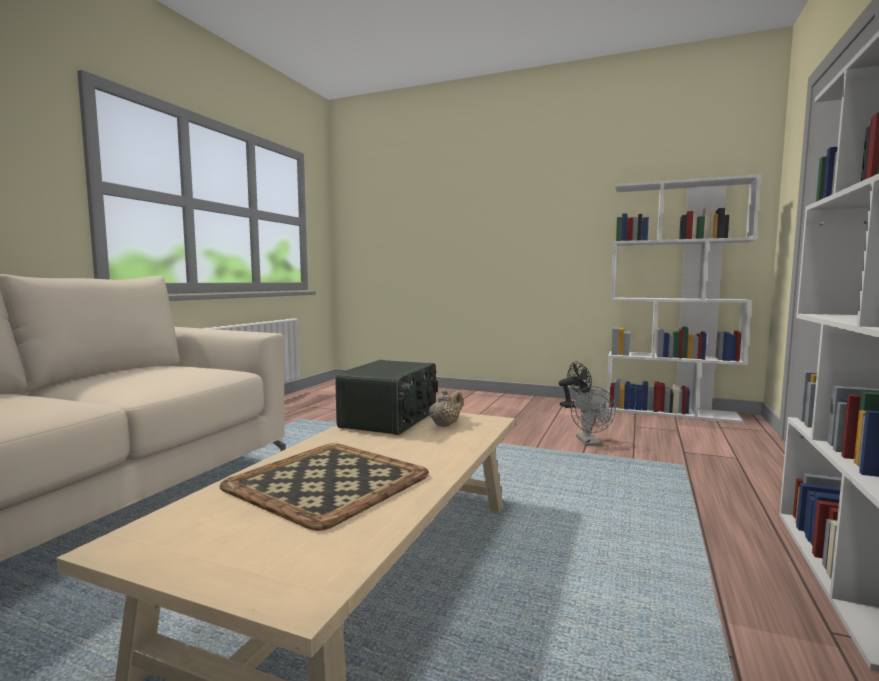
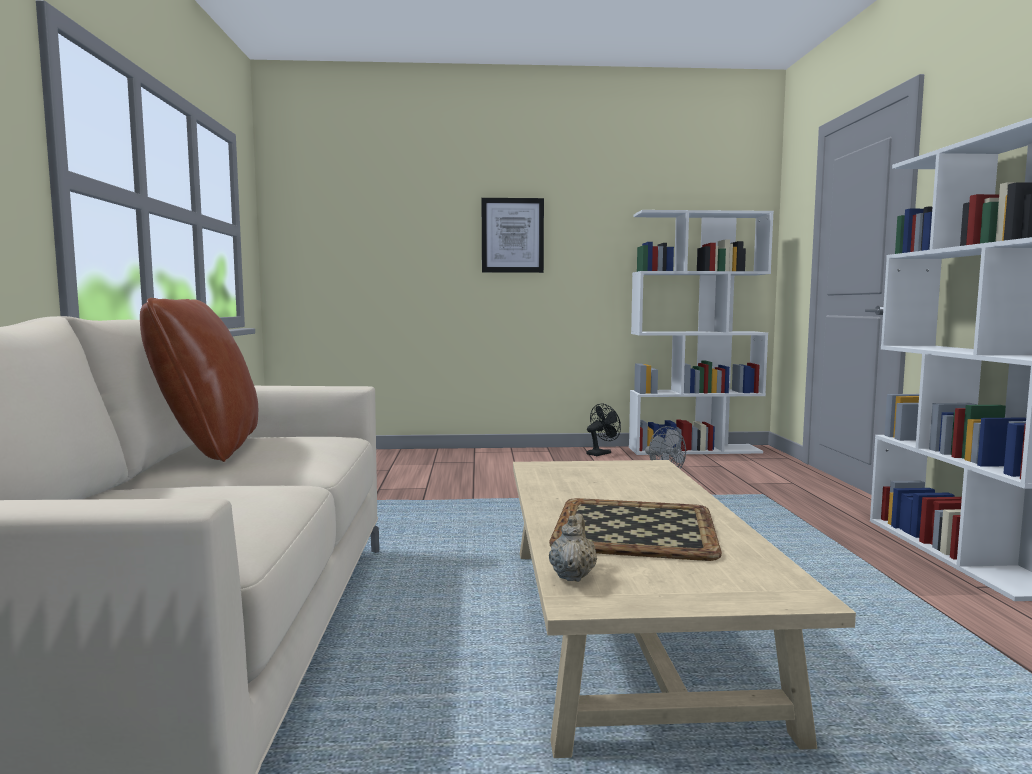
camera: 25 degrees left, 0 degrees up
(126, 371) = (209, 448): none -> brown pillow
(391, 419) = (562, 474): radio -> none
(445, 425) = (623, 472): beige teapot -> beige teapot (573, 576)
(509, 215) = (512, 235): none -> picture

